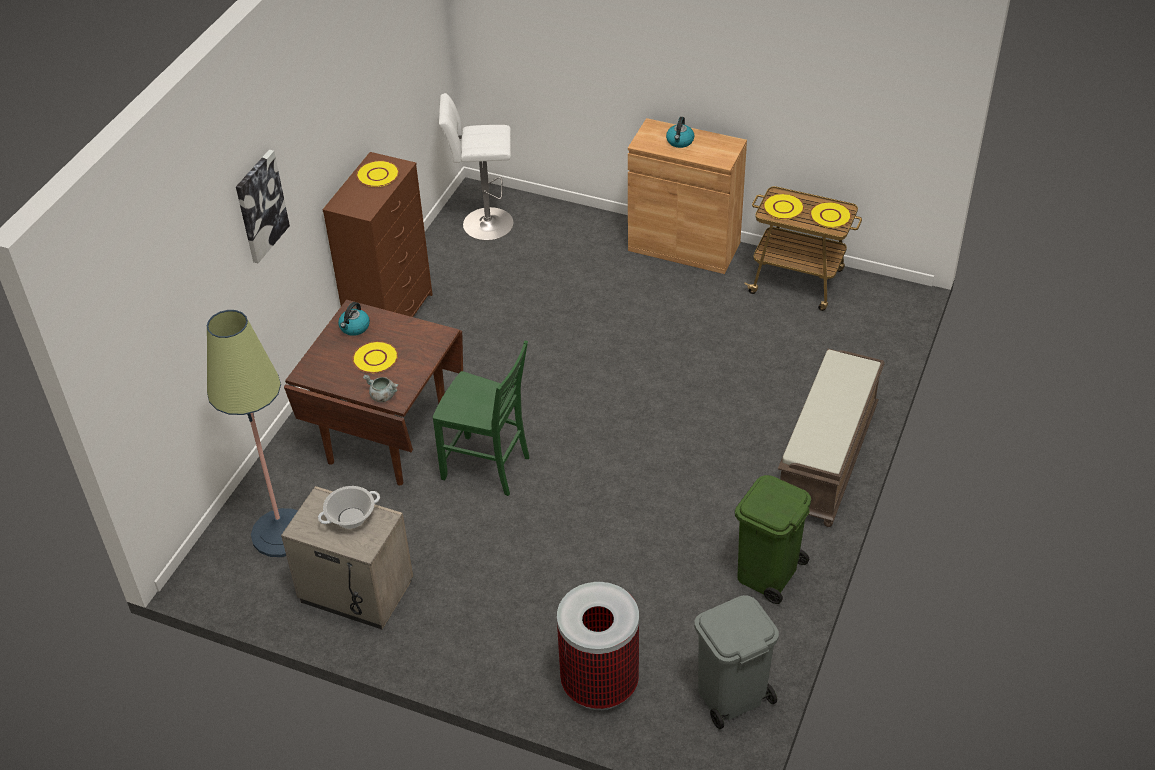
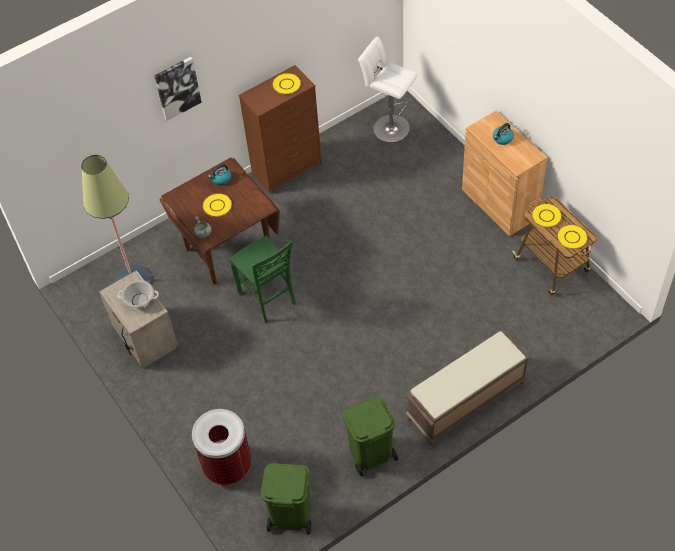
camera: 35 degrees right, 10 degrees up
(731, 695) = (290, 515): grey trash can -> green trash can

